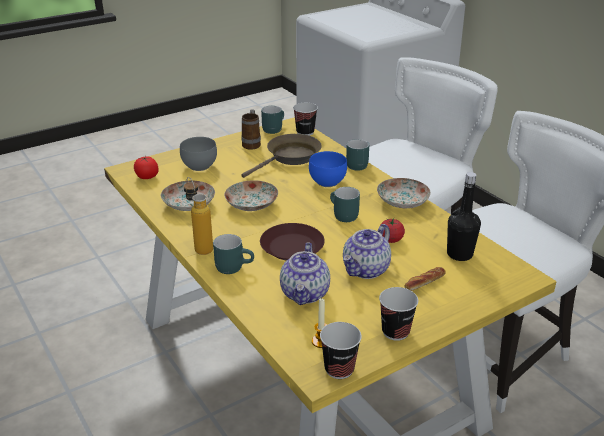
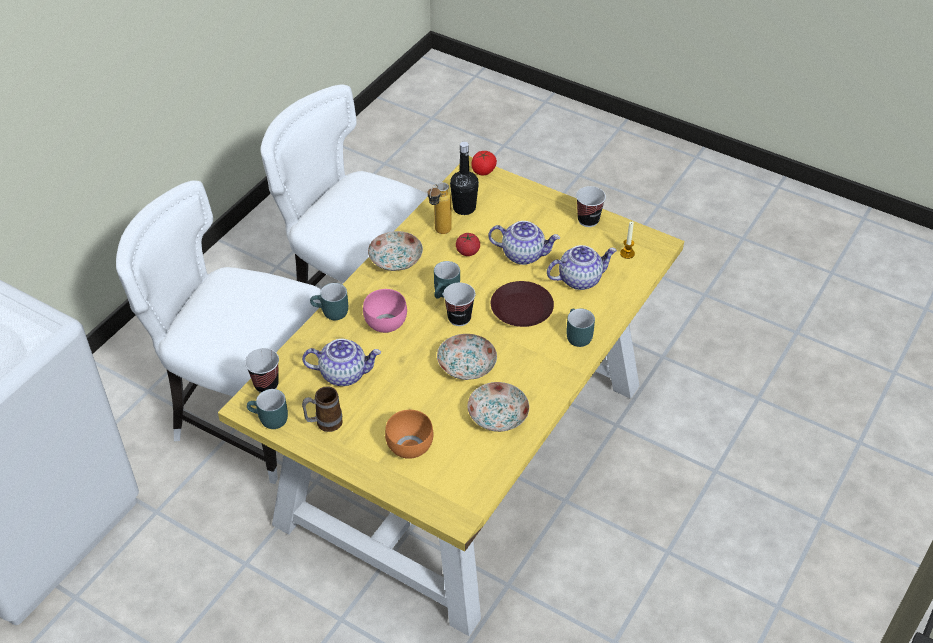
camera: 115 degrees left, 15 degrees up
(147, 177) = (463, 484): tomato -> tomato (483, 171)
(200, 166) = (408, 447): grey bowl -> orange bowl
(200, 246) = (563, 371): bottle -> bottle (439, 233)
(290, 158) = (344, 373): brown frying pan -> teapot
(327, 183) = (387, 323): blue bowl -> pink bowl
(339, 369) = (647, 236): cup -> cup (459, 318)
(425, 282) = (517, 219): bread -> none

